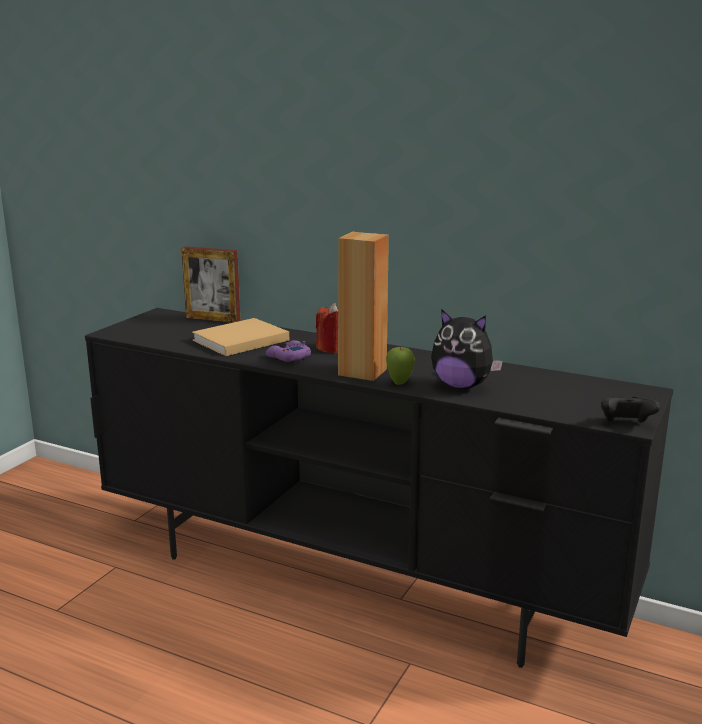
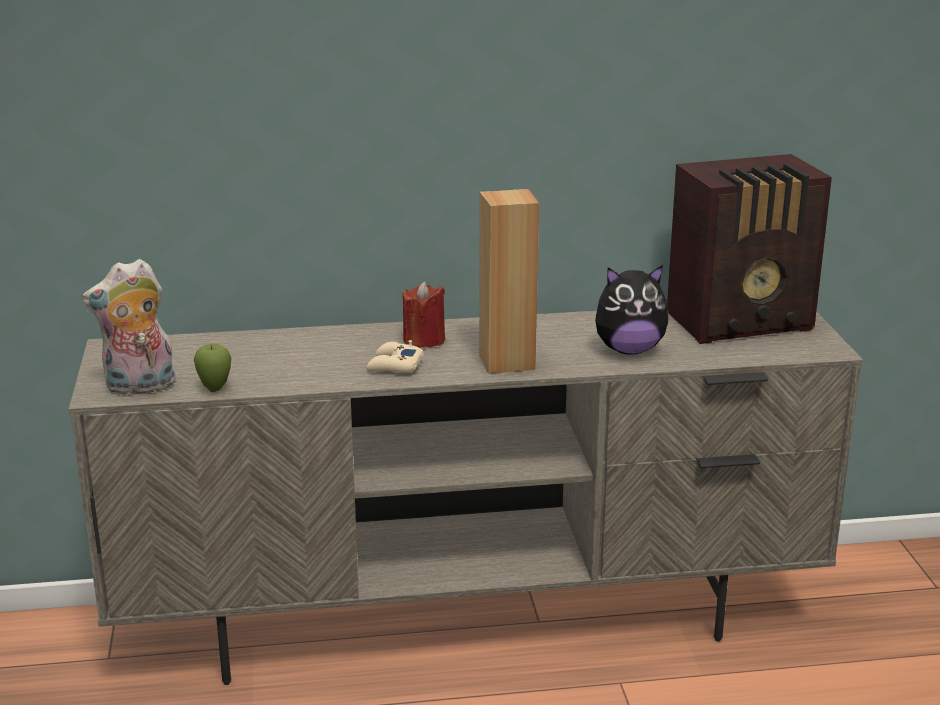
camera: 35 degrees left, 5 degrees up
(134, 334) = (139, 388): none -> plush toy
(213, 319) = (204, 337): picture frame -> none
(238, 341) = (295, 360): beige book -> none
(288, 357) = (394, 366): purple game controller -> beige game controller
(355, 581) = (472, 622): black tv stand -> beige tv stand
(400, 383) = (566, 364): apple -> apple (215, 389)
(586, 391) = (743, 323): none -> radio
(626, 424) = (825, 350): black game controller -> none

